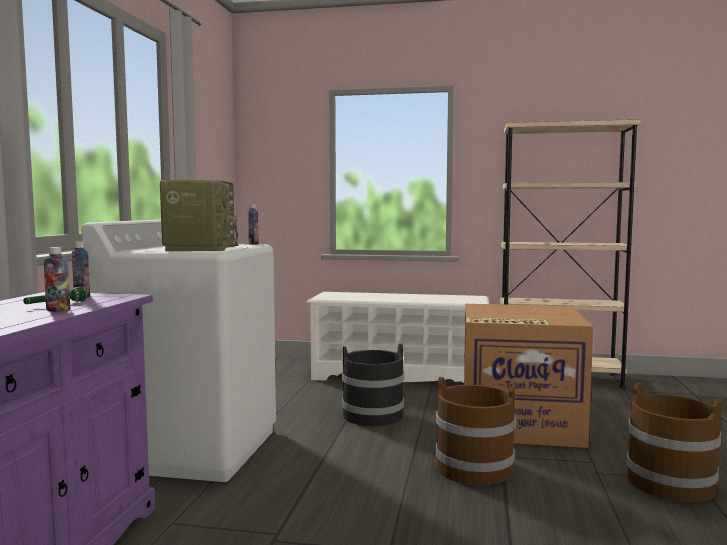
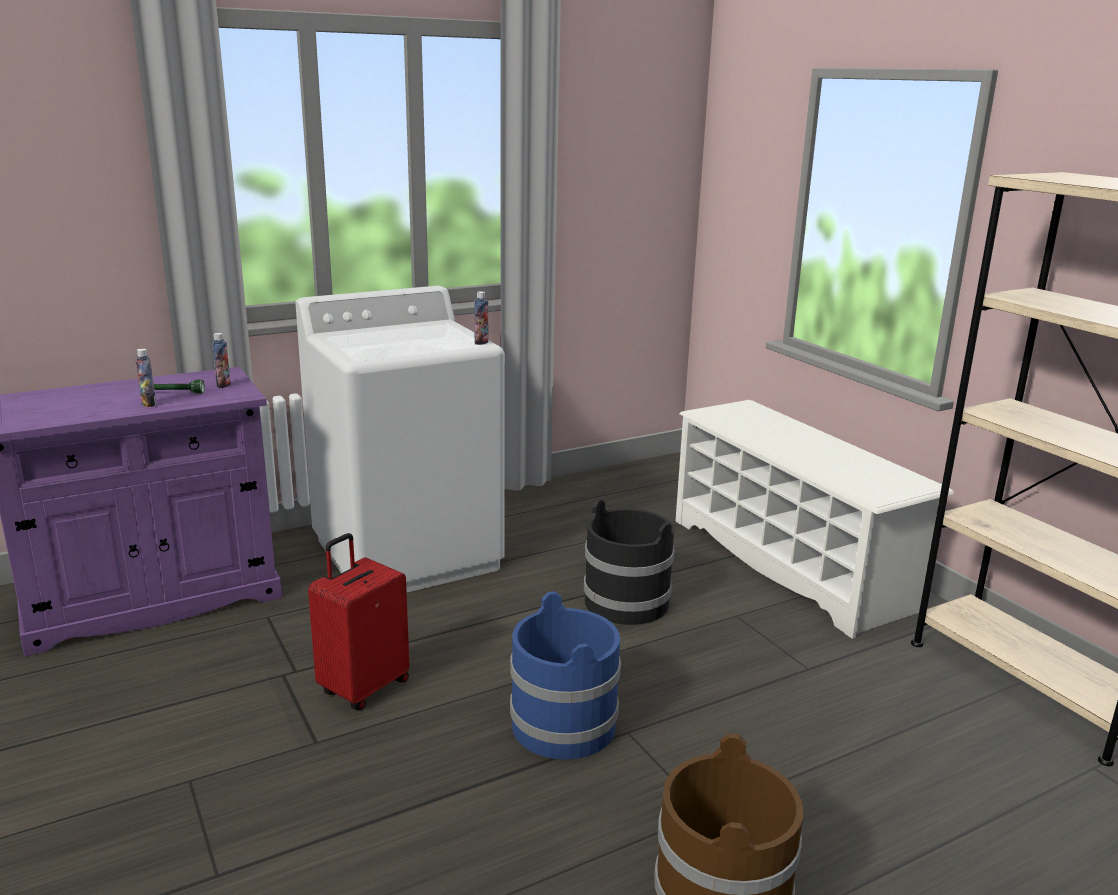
camera: 50 degrees right, 15 degrees up
(200, 248) = (385, 345): radio -> none
(342, 514) = (363, 687): none -> red suitcase
(475, 468) = (564, 725): brown bucket -> blue bucket
(517, 423) = (759, 709): cardboard box -> none

